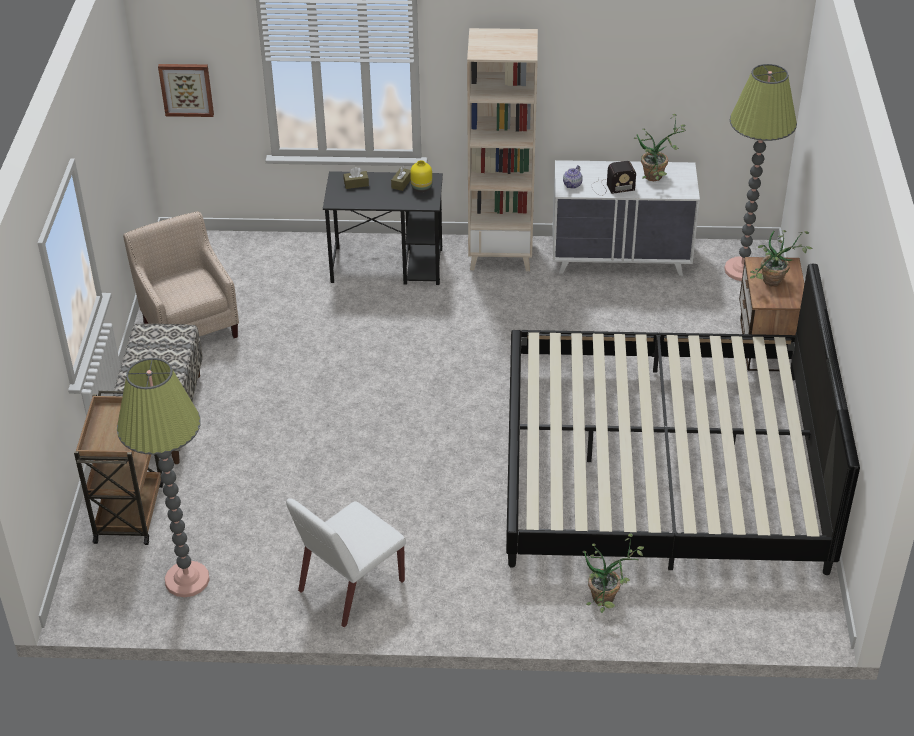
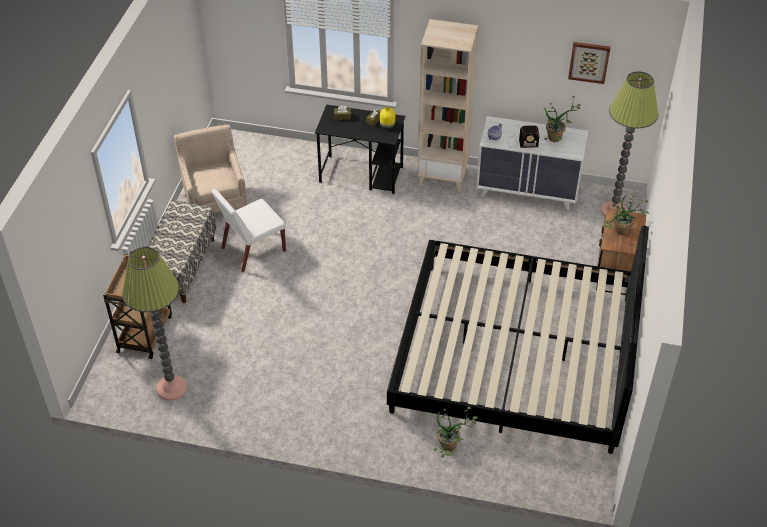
camera: 10 degrees right, 5 degrees up
(186, 89) = (232, 35): picture -> picture (589, 62)
(350, 587) = (278, 410): white chair -> white chair (253, 250)

